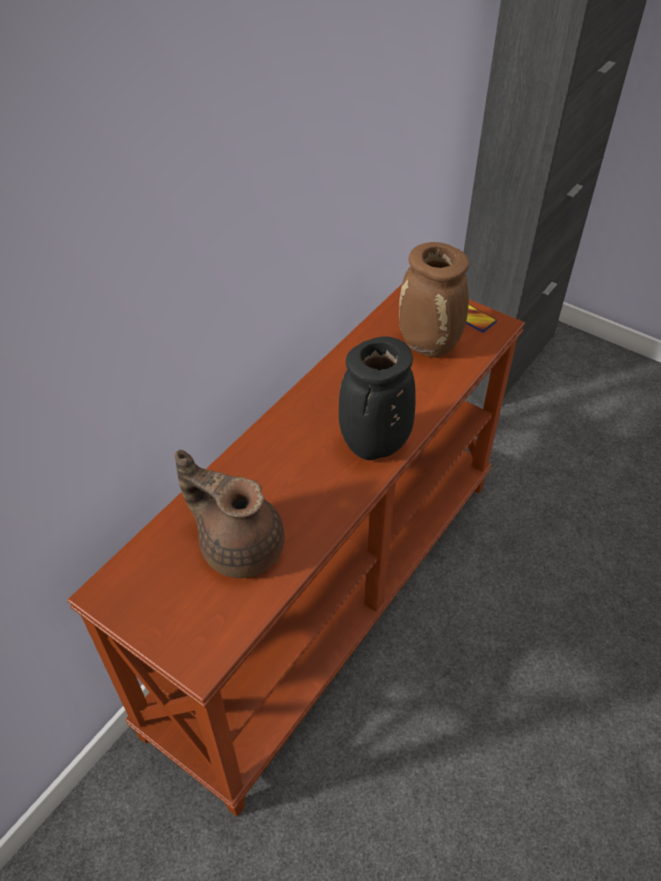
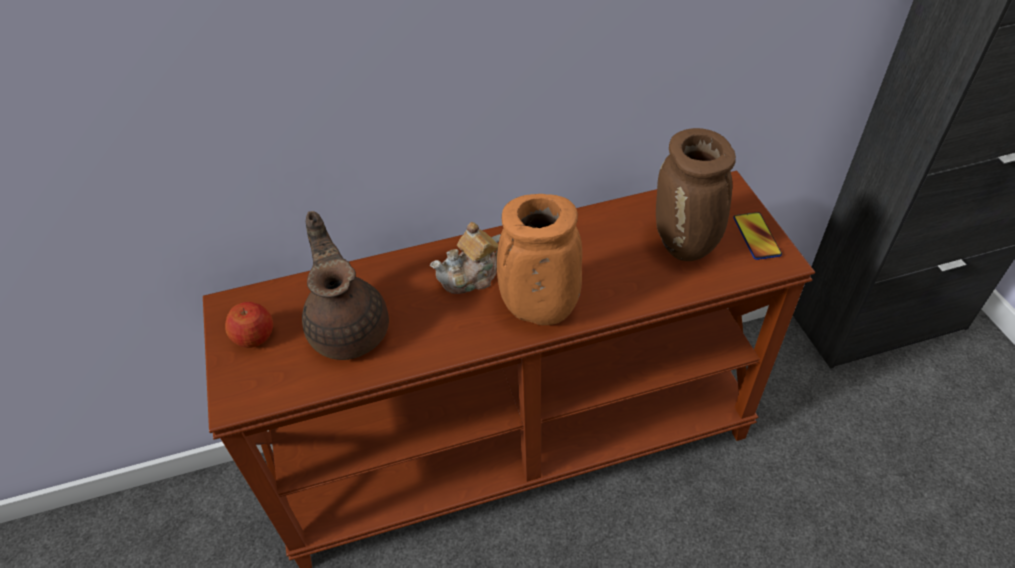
camera: 40 degrees right, 0 degrees up
(160, 601) = (255, 336): none -> apple
(298, 449) = (471, 276): none -> teapot
(374, 447) = (538, 310): black vase -> orange vase

